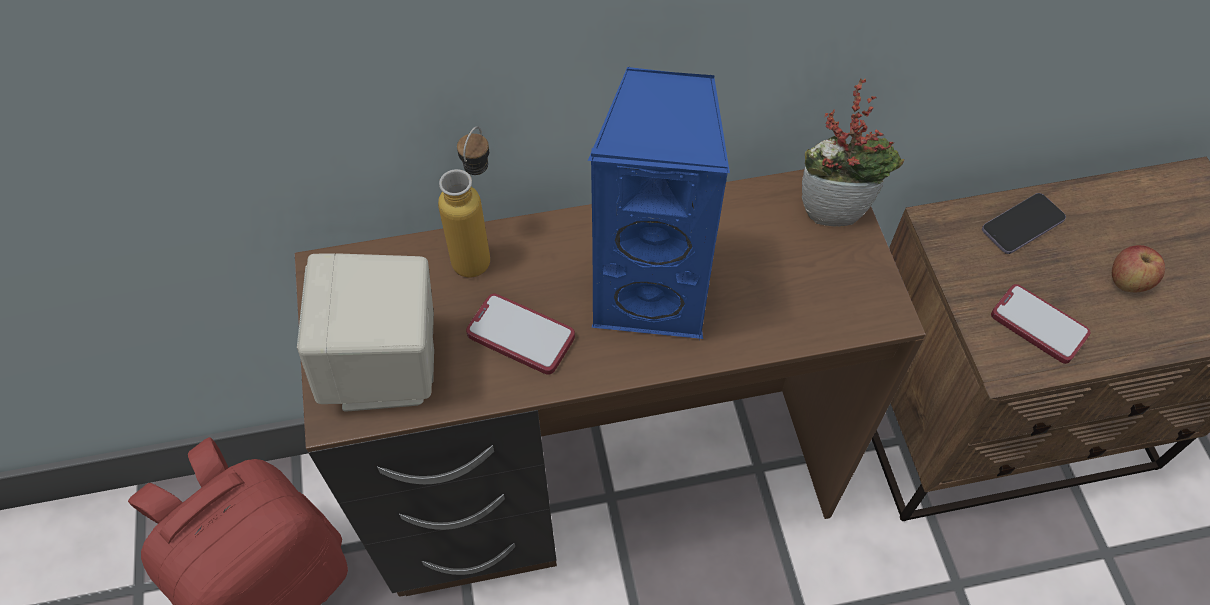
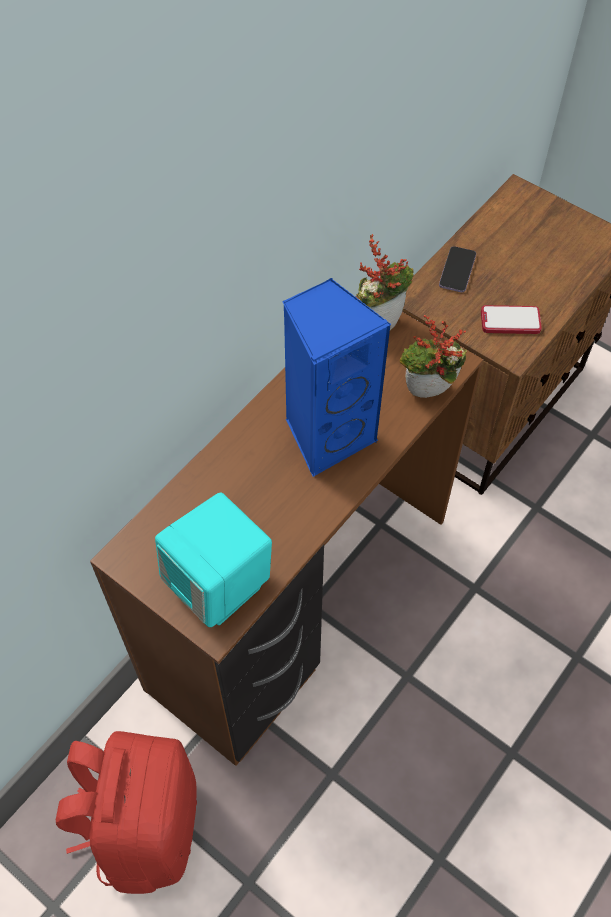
camera: 40 degrees left, 0 degrees up
(386, 369) = (220, 584): beige speaker -> turquoise speaker
(478, 250) = (204, 480): bottle -> none
(521, 335) = (277, 509): phone -> none
(812, 329) = (427, 395): none -> potted plant
(1127, 282) = (532, 268): apple -> none

